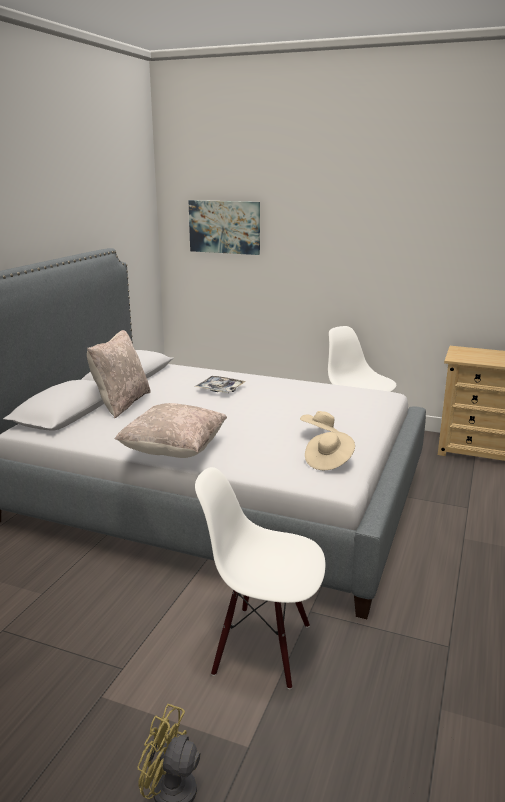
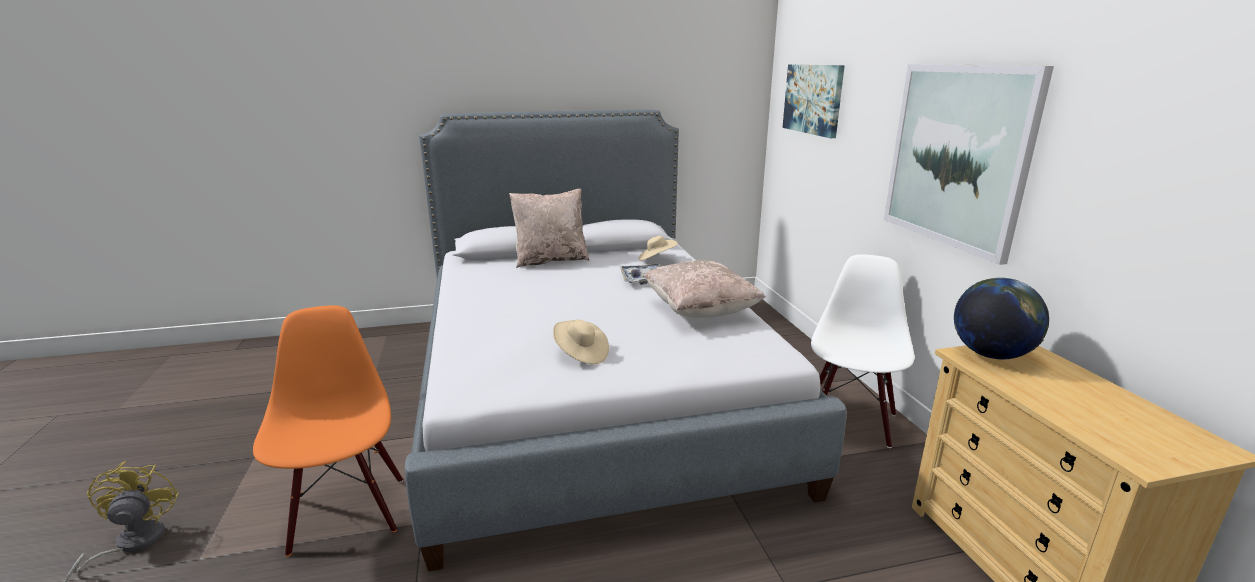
camera: 55 degrees right, 0 degrees up
(174, 451) = (468, 305): beige pillow -> beige pillow (700, 311)
(262, 647) = (346, 514): white chair -> orange chair
(329, 461) = (508, 373): beige hat -> beige hat (656, 259)
(381, 256) = (957, 156): none -> picture
(460, 355) = (991, 355): none -> globe

